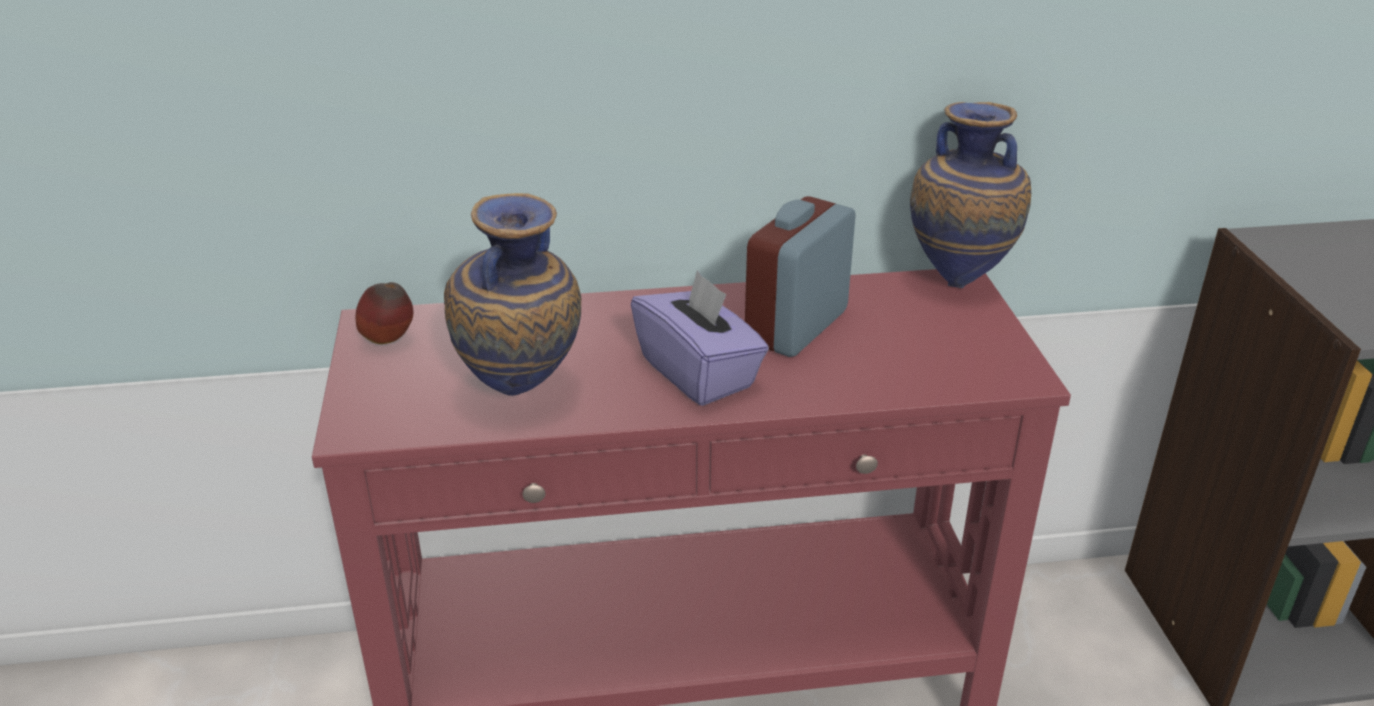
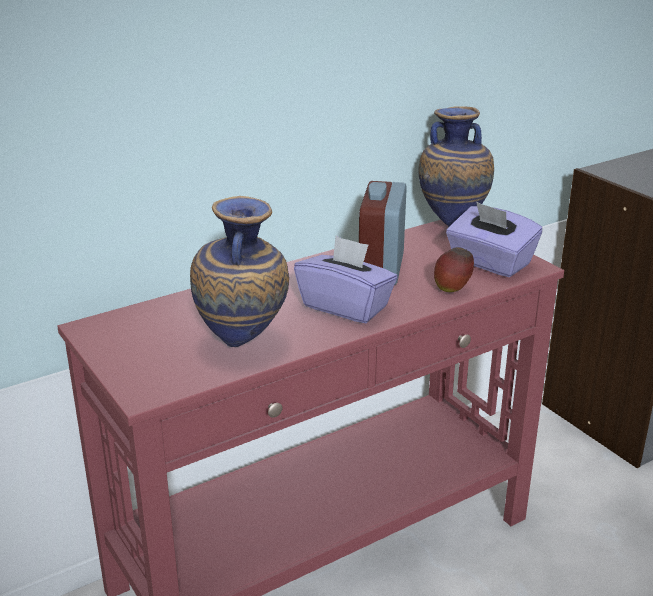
camera: 25 degrees left, 5 degrees down
(389, 341) = (114, 335): apple -> apple (452, 290)
(962, 355) = (490, 263): none -> purple tissue box

